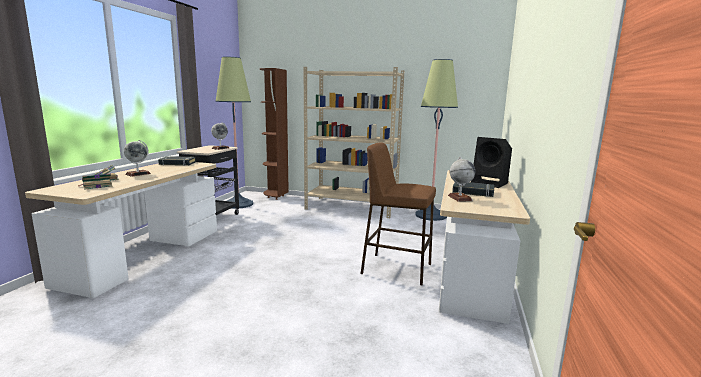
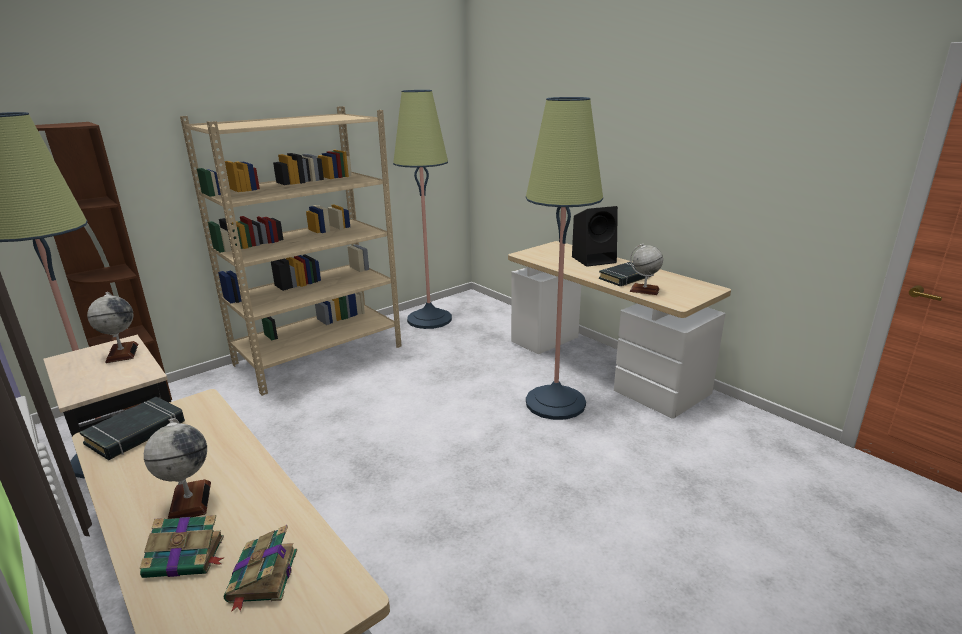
camera: 55 degrees left, 10 degrees up
(396, 268) = (555, 403): brown stool -> floor lamp

